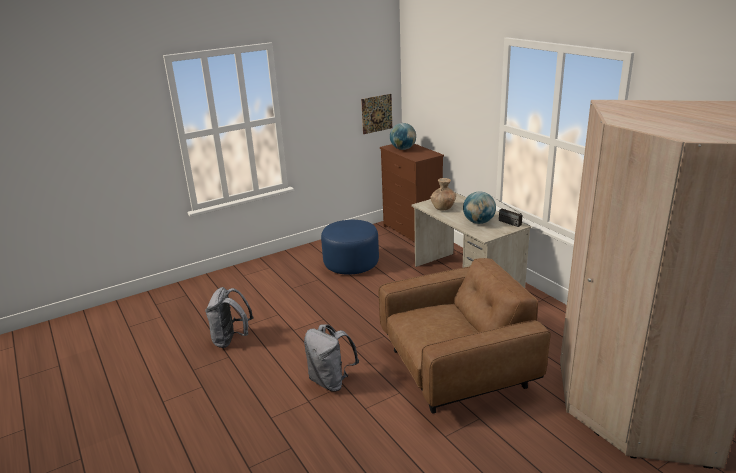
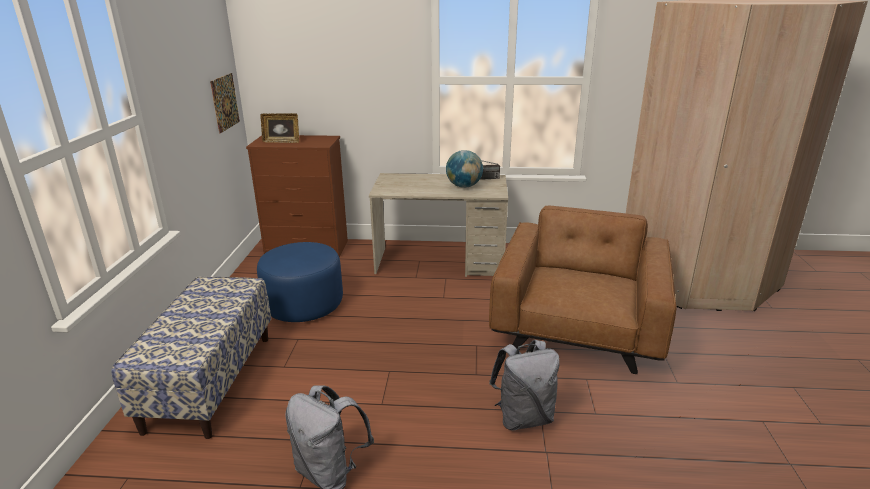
camera: 55 degrees left, 0 degrees up
(260, 277) = (210, 381): none -> bench
(403, 149) = (282, 141): globe -> picture frame
(443, 208) = (405, 187): brown vase -> none

